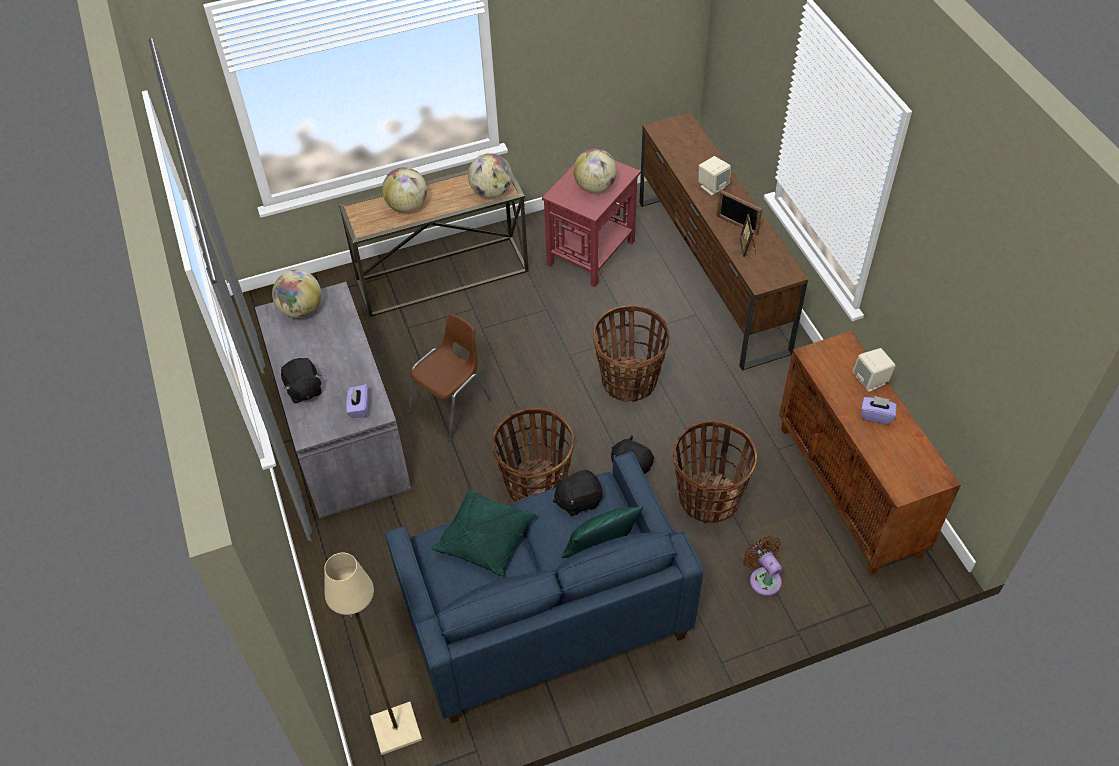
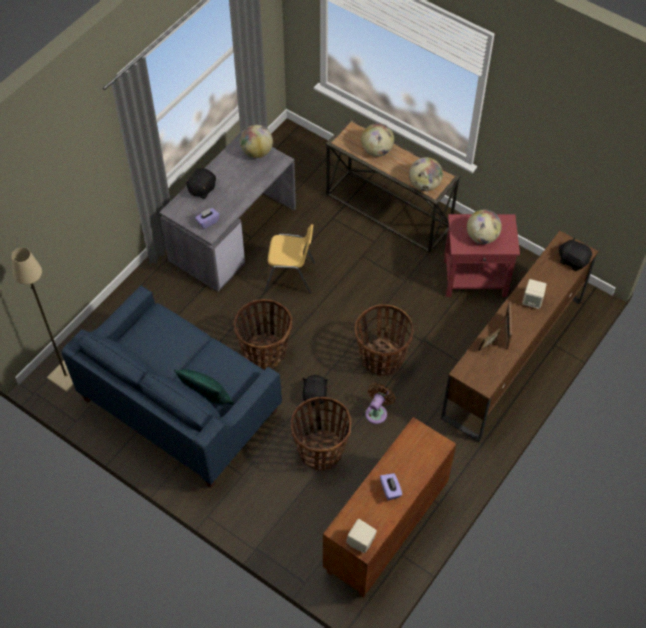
camera: 55 degrees right, 5 degrees up
(452, 406) = (290, 276): brown chair -> yellow chair
(485, 539) = (175, 337): green pillow -> none
(578, 500) = (232, 368): black plush toy -> black plush toy (573, 260)
(763, 578) = (282, 510): brown fan -> brown fan (377, 412)
(870, 380) = (419, 474): beige speaker -> beige speaker (361, 542)

